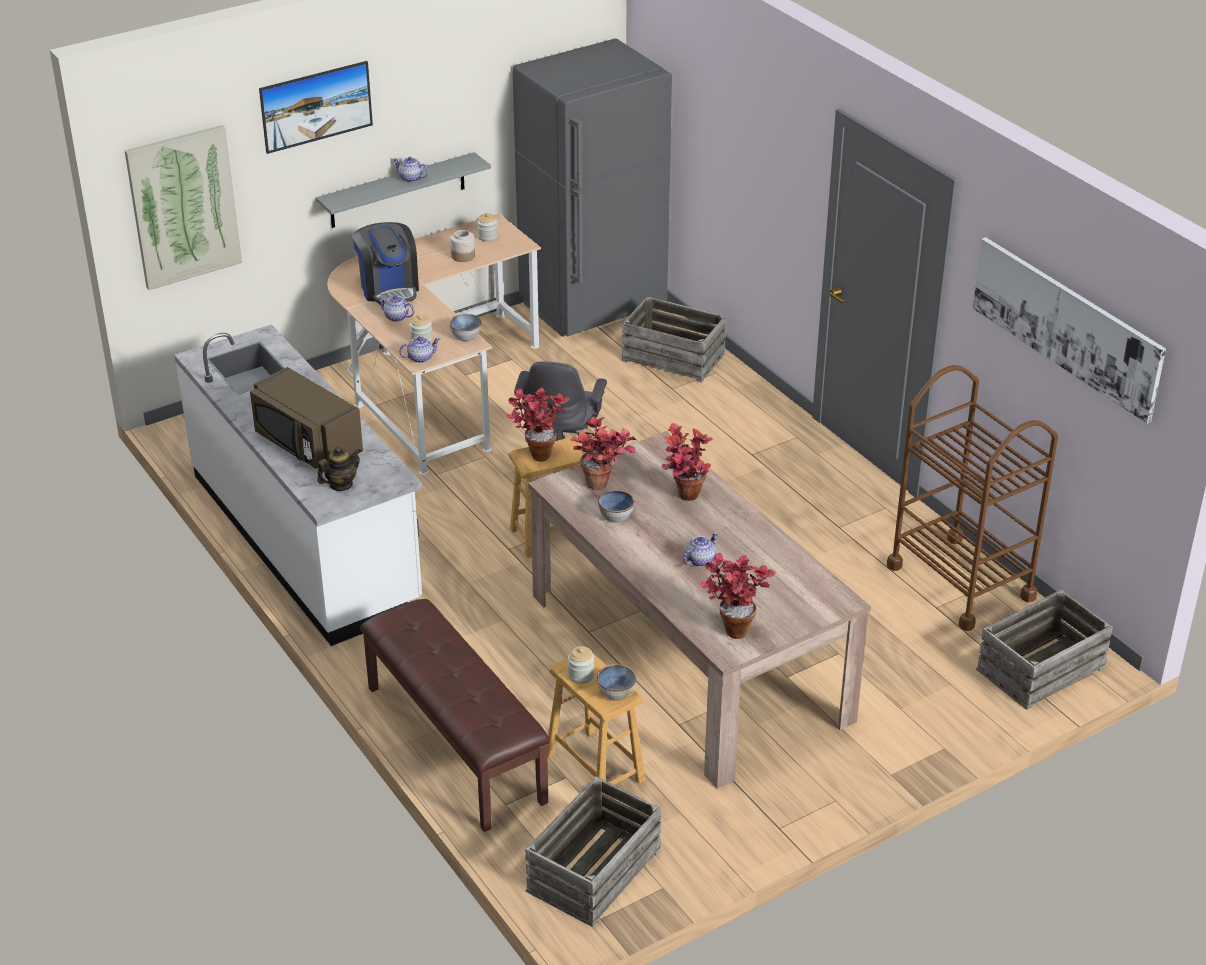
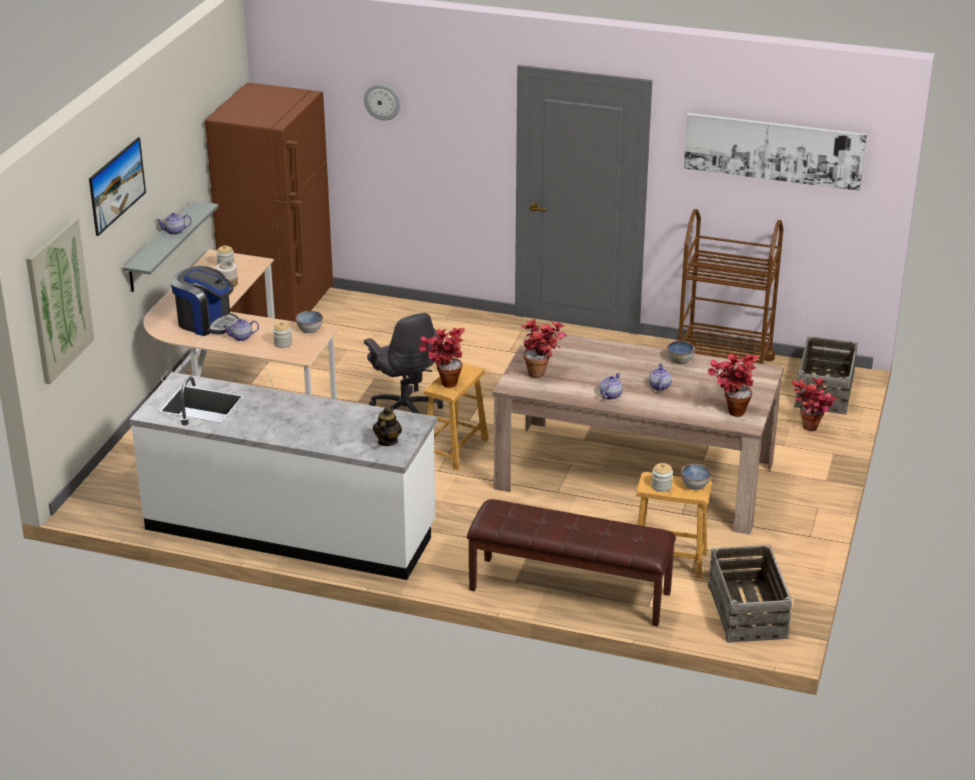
camera: 40 degrees left, 5 degrees down
(306, 444) = (323, 429): brown microwave -> none
(420, 358) = (300, 354): teapot -> teapot (610, 395)
(594, 308) = (280, 308): grey fridge -> brown fridge
(616, 516) = (575, 385): bowl -> bowl (680, 360)
(674, 356) = (377, 316): crate -> none
(684, 499) = (599, 359): potted plant -> potted plant (811, 431)
(723, 106) = (382, 101): none -> wall clock

